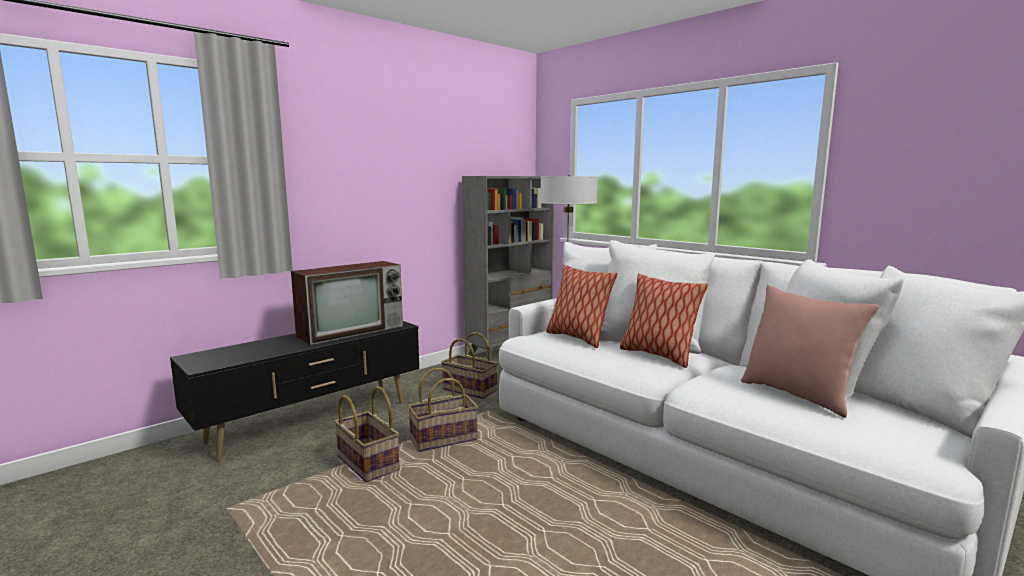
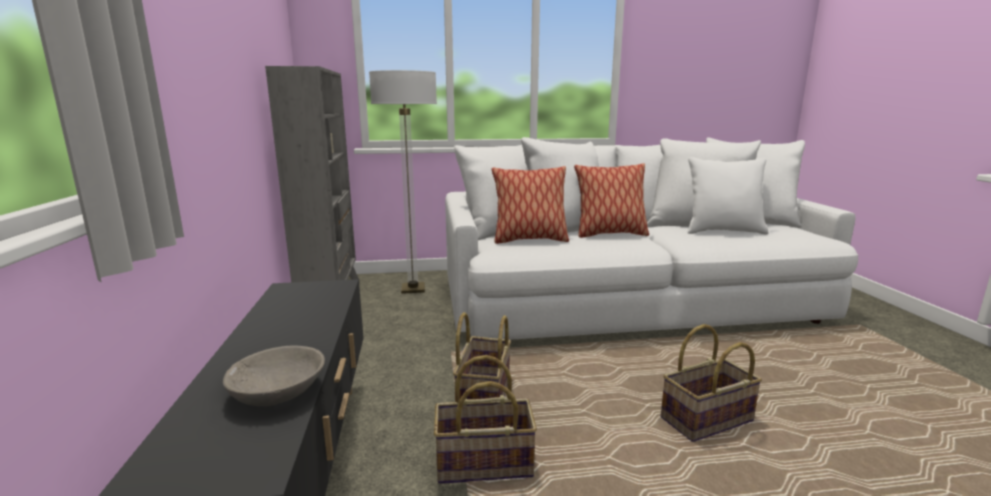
camera: 55 degrees left, 5 degrees up
(264, 352) = (278, 392): none -> grey bowl
(353, 331) = (301, 313): television -> none
(469, 390) = (385, 345): basket -> basket (707, 421)
(797, 395) = (723, 231): pink pillow -> white pillow

